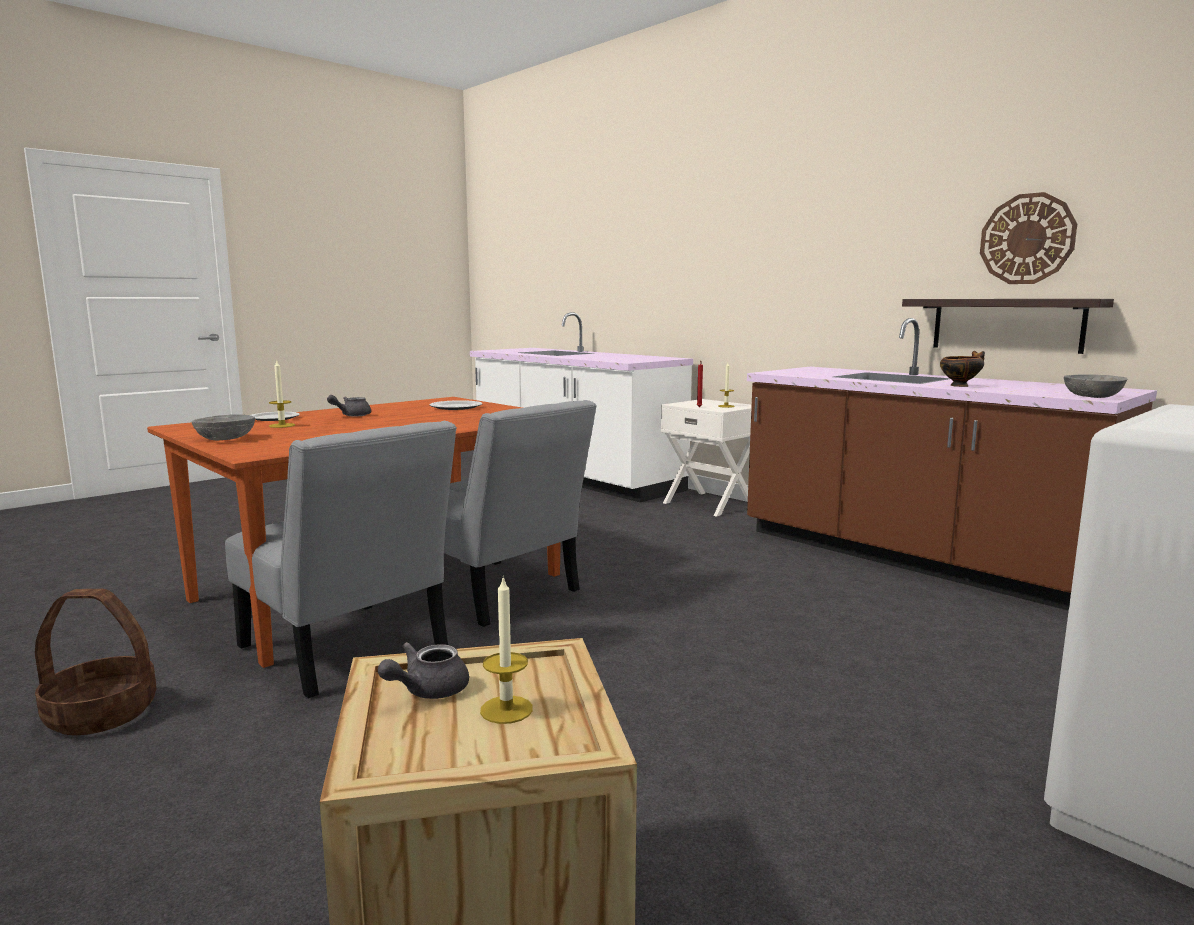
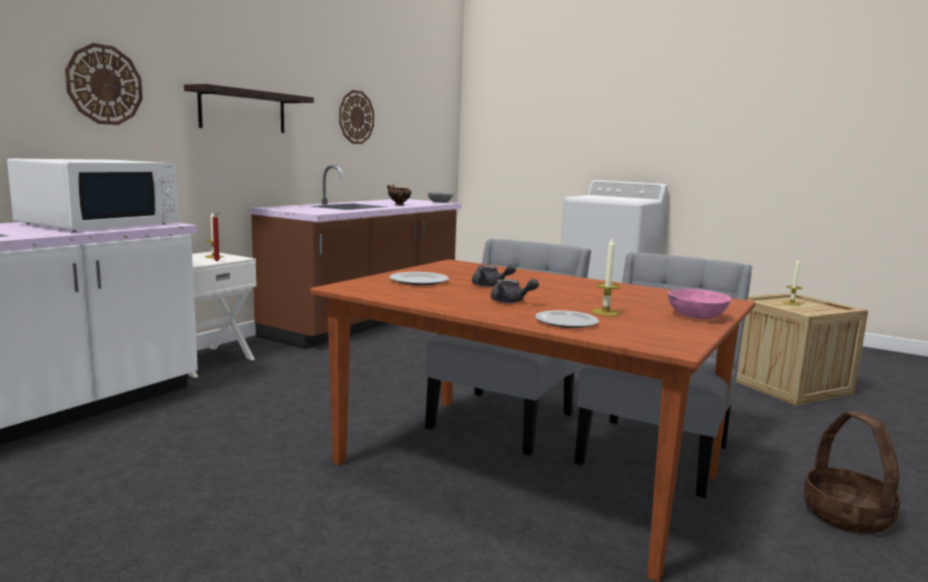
camera: 105 degrees left, 0 degrees up
(226, 439) = (696, 316): grey bowl -> pink bowl
(427, 691) = (802, 310): grey teapot -> grey teapot (490, 285)
(624, 358) = (100, 224): none -> white microwave
(693, 250) = (104, 85): none -> wall clock
(1006, 324) = (351, 168): shelf -> shelf (243, 111)

